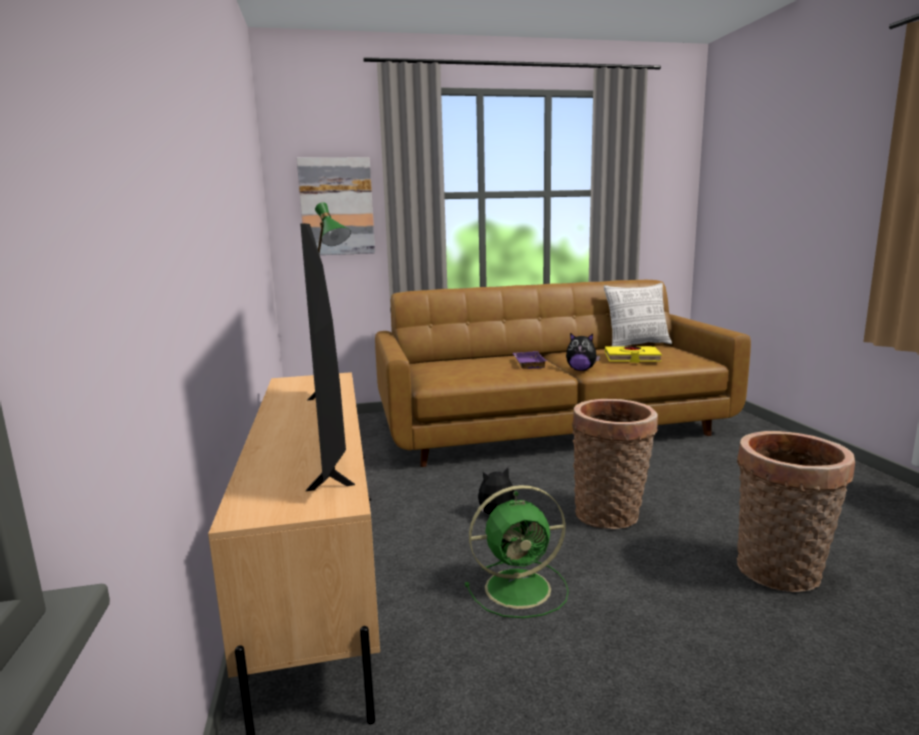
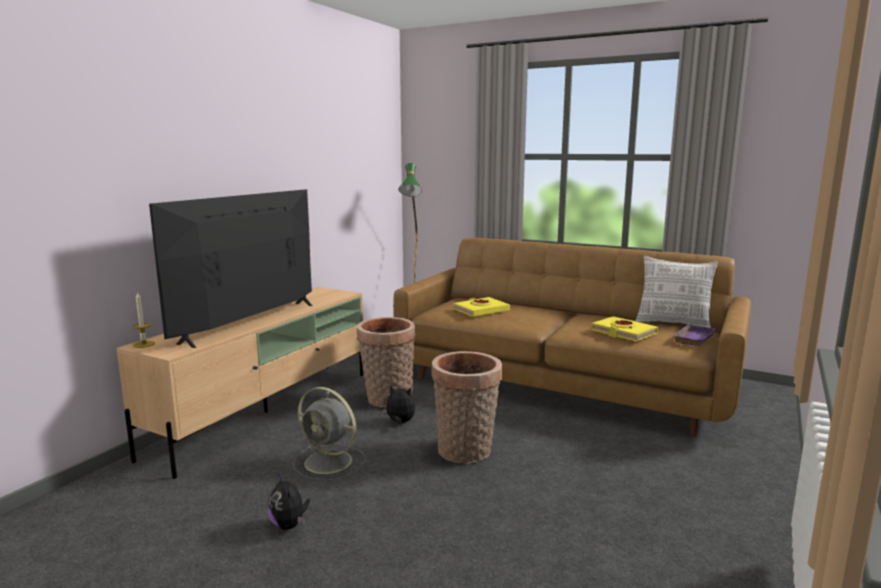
camera: 40 degrees right, 0 degrees up
(249, 510) = (144, 344): none -> candle
(337, 207) = (447, 163): picture -> none
(476, 368) = (481, 310): none -> yellow book
(520, 588) = (330, 462): green fan -> grey fan
(527, 363) = (527, 316): purple tray -> purple tray (692, 338)
(581, 370) = (558, 332): plush toy -> plush toy (289, 525)
(780, 574) = (491, 536): basket -> basket (387, 400)

